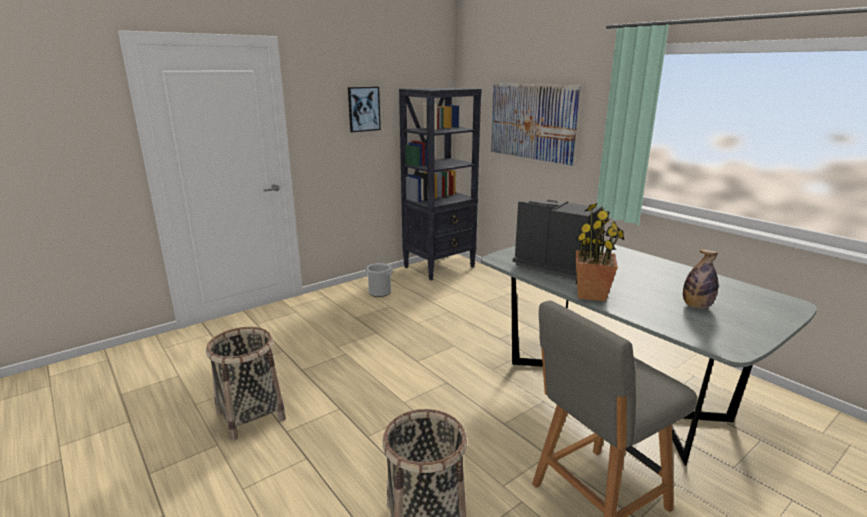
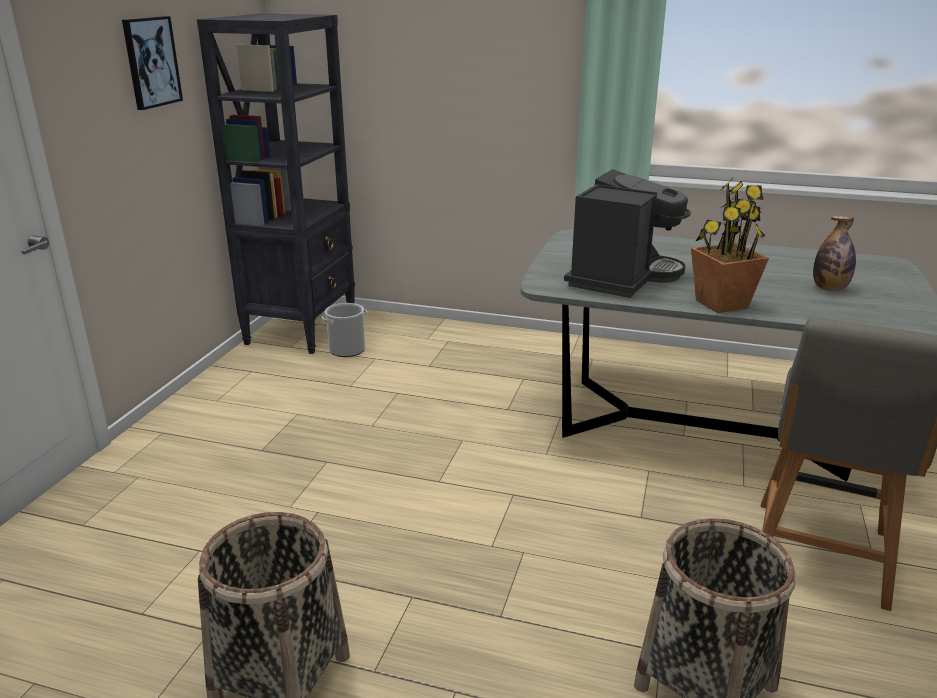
camera: 35 degrees left, 5 degrees up
(380, 292) = (253, 397): bucket -> bucket (347, 349)
(532, 121) = (439, 66): picture -> none
(553, 265) = (622, 277): coffee machine -> coffee machine turned 120 degrees clockwise

